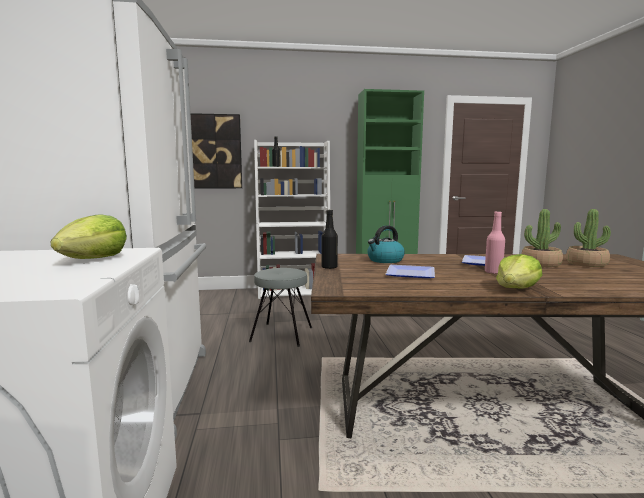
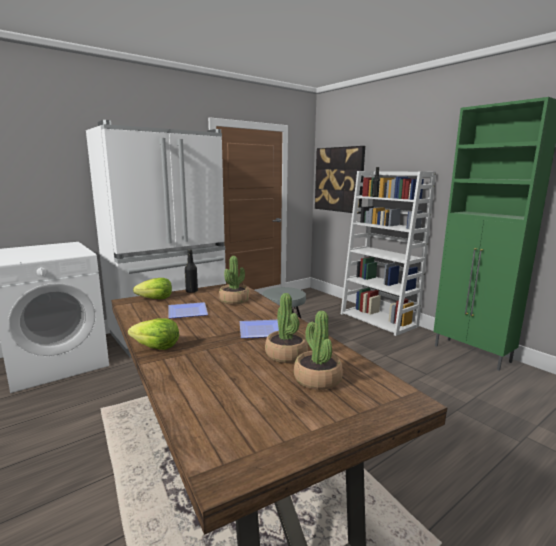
camera: 60 degrees right, 5 degrees up
(94, 259) = (59, 254): lettuce -> lettuce (155, 299)
(385, 260) = (234, 300): kettle -> potted plant
(493, 272) = (219, 336): pink bottle -> none

